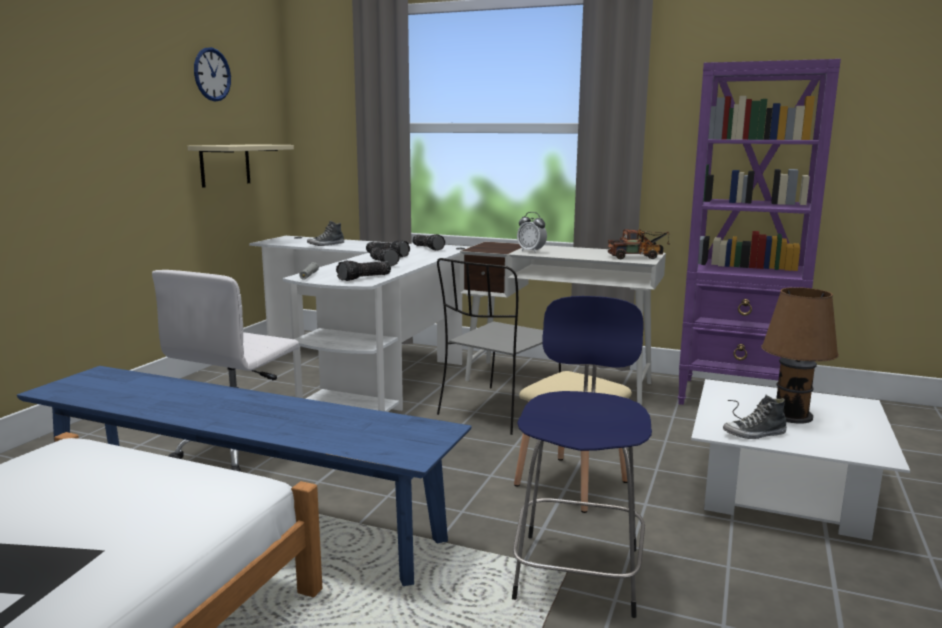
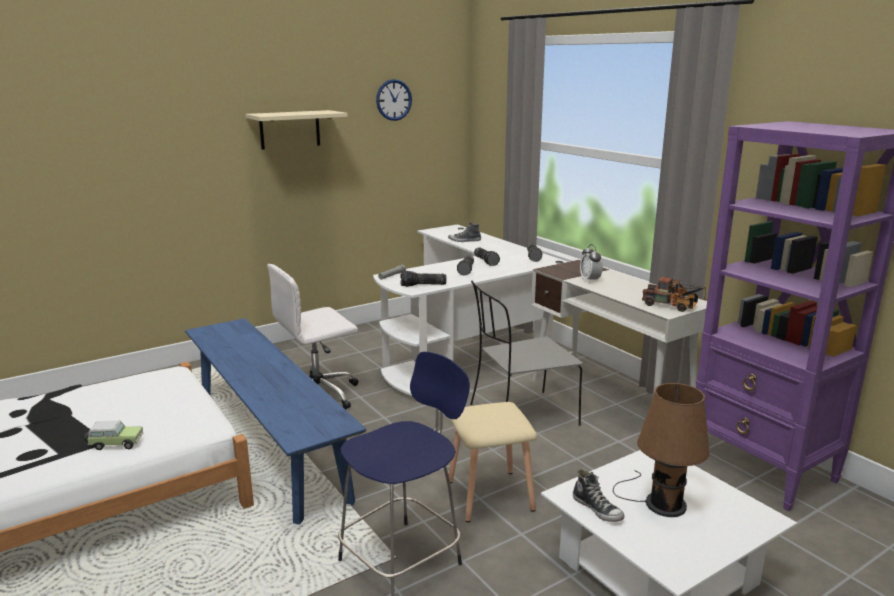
camera: 35 degrees right, 5 degrees up
(123, 547) = (115, 444): none -> toy car
(225, 165) = (401, 169): beige shelf -> beige shelf (290, 129)
(754, 434) = (597, 509): shoe -> shoe turned 150 degrees counterclockwise

